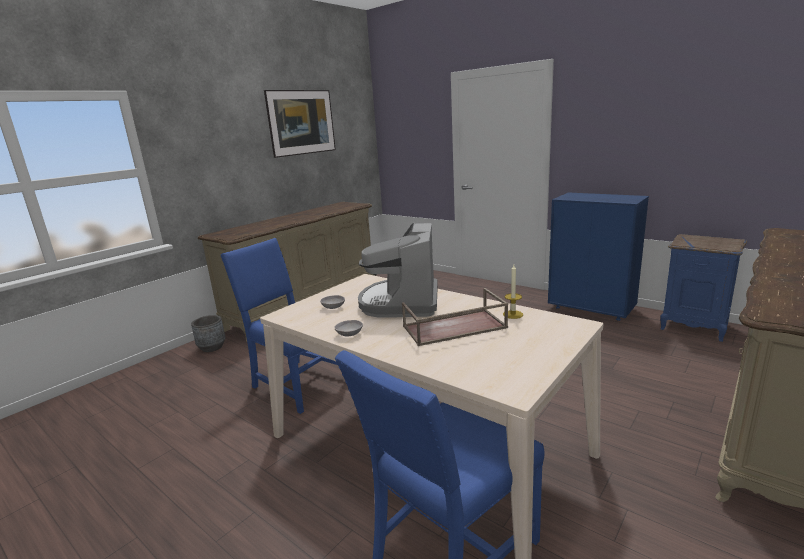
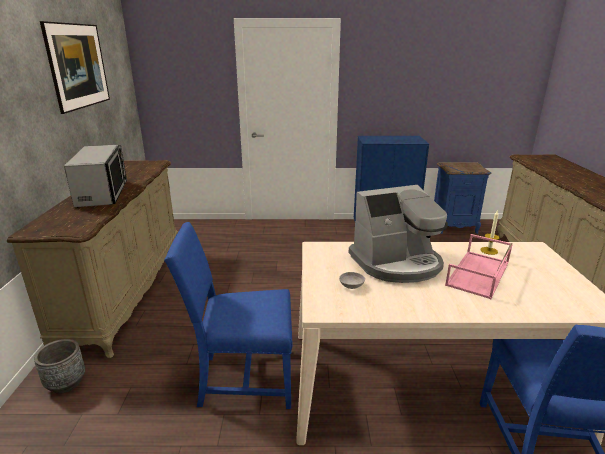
camera: 40 degrees left, 5 degrees up
(286, 220) = (103, 193): none -> microwave
(349, 334) = (423, 308): grey bowl -> none
(401, 302) = (397, 263): coffee machine -> coffee machine turned 75 degrees counterclockwise
(453, 327) = (479, 274): brown tray -> pink tray

